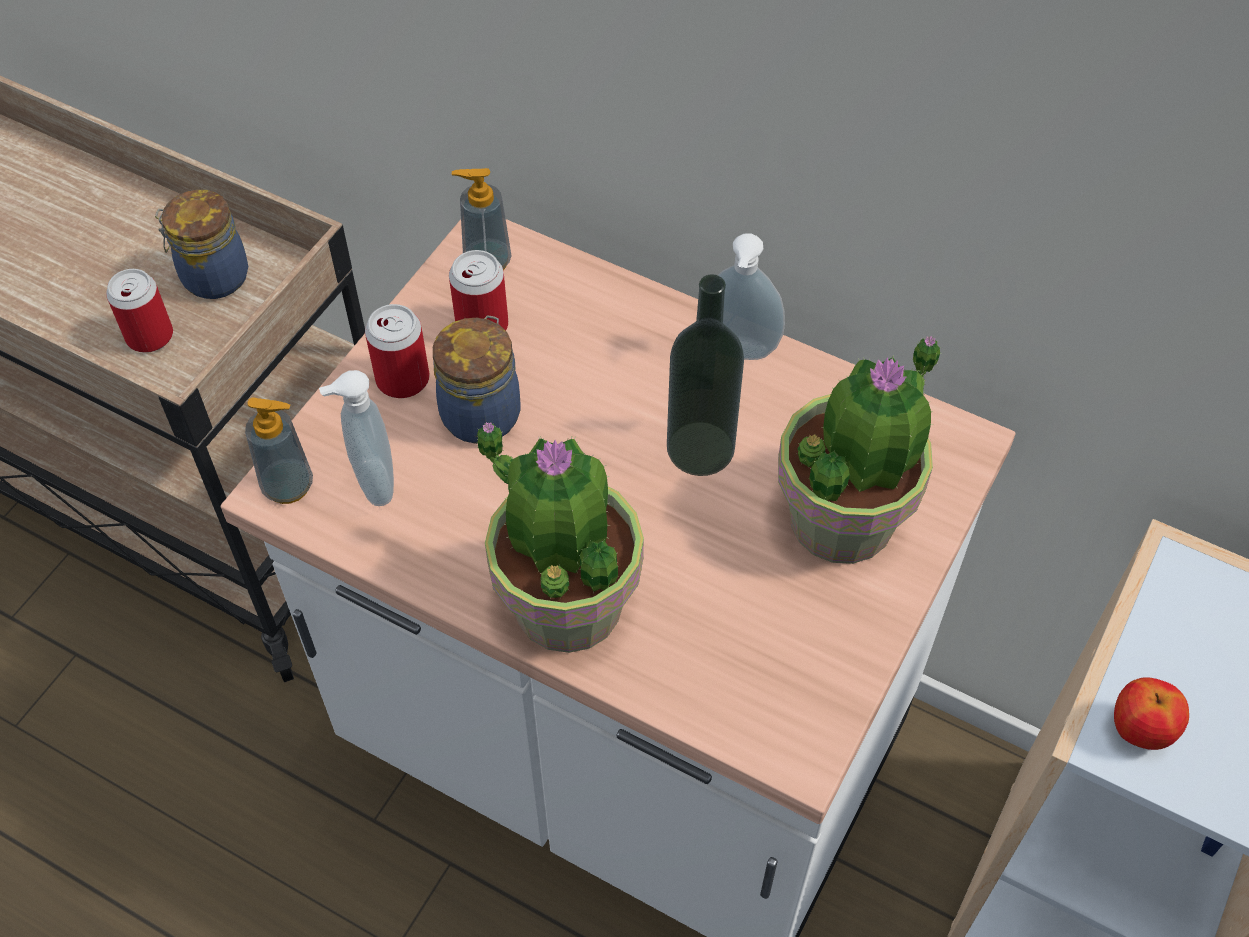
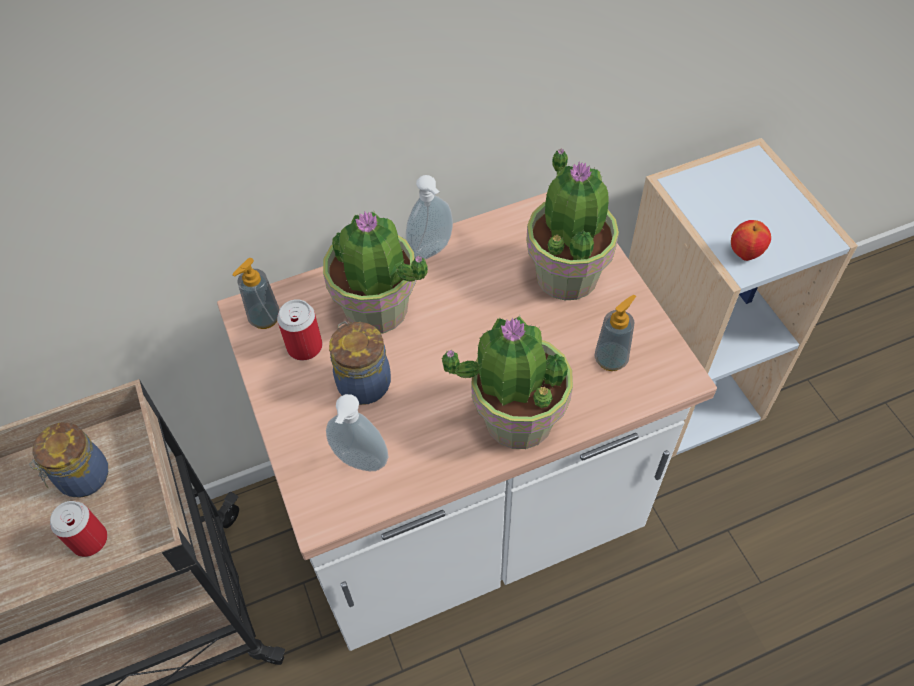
camera: 50 degrees left, 0 degrees up
(288, 486) = (322, 507): soap dispenser -> soap dispenser (611, 359)
(402, 379) = (303, 406): can -> none
(596, 356) = (377, 310): none -> potted plant
(700, 448) = (475, 303): bottle -> none

